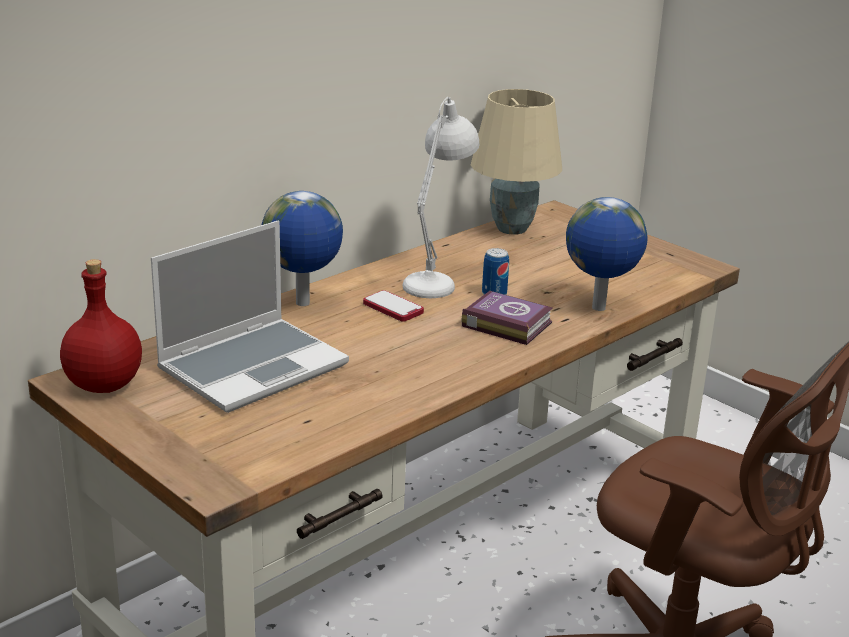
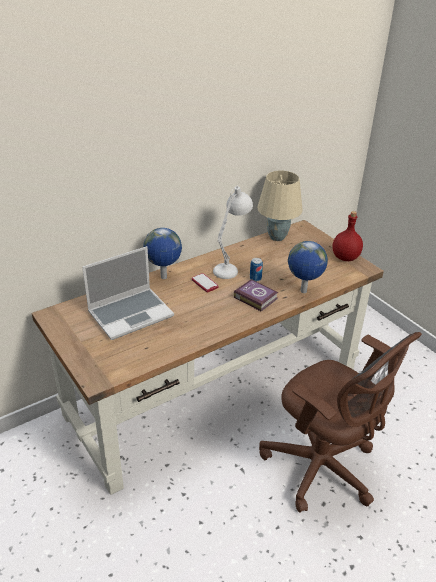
camera: 10 degrees right, 10 degrees up
(105, 385) = (63, 319): red bottle -> red bottle (346, 258)

